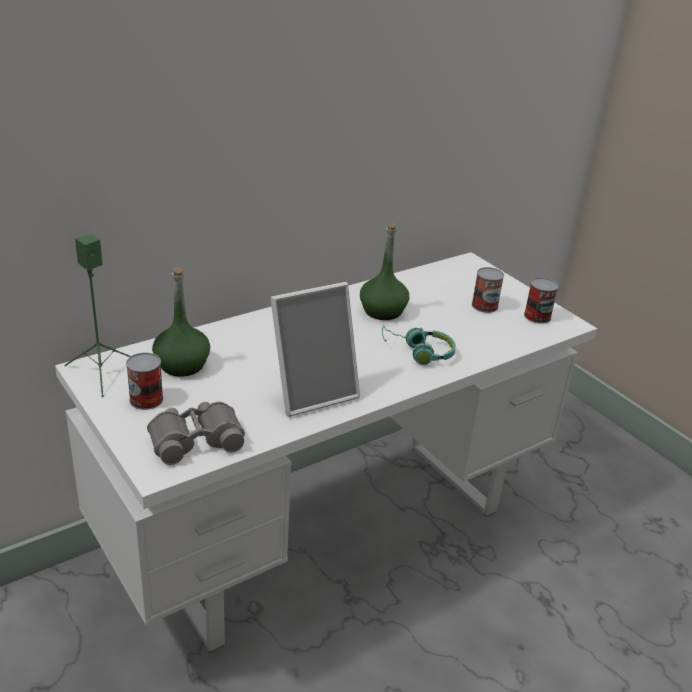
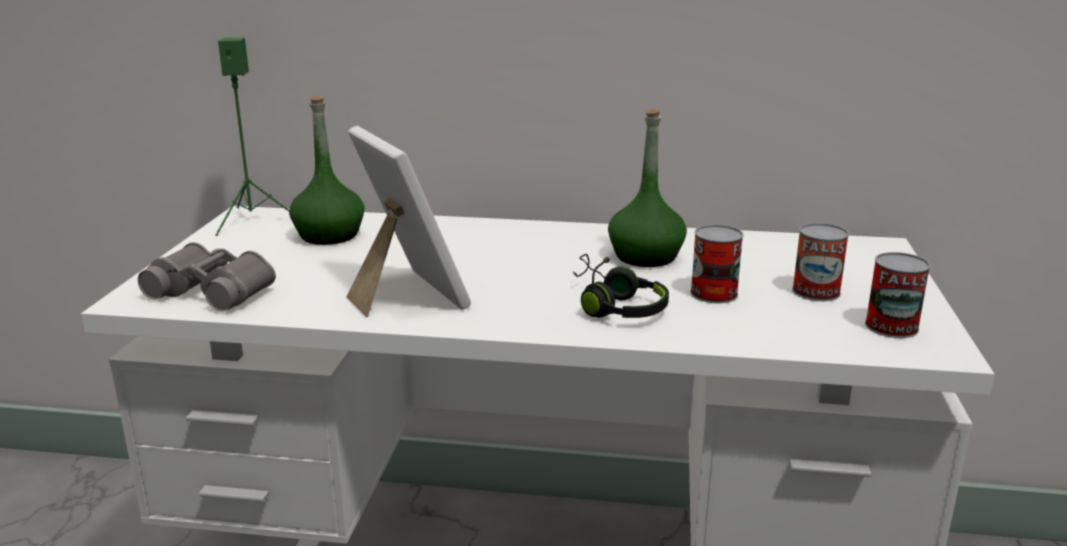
camera: 45 degrees right, 10 degrees down
(146, 399) = (243, 249): can -> can (713, 293)
(312, 392) = (405, 296): picture frame -> picture frame turned 135 degrees counterclockwise
(419, 352) = (614, 305): turquoise headphones -> black headphones

